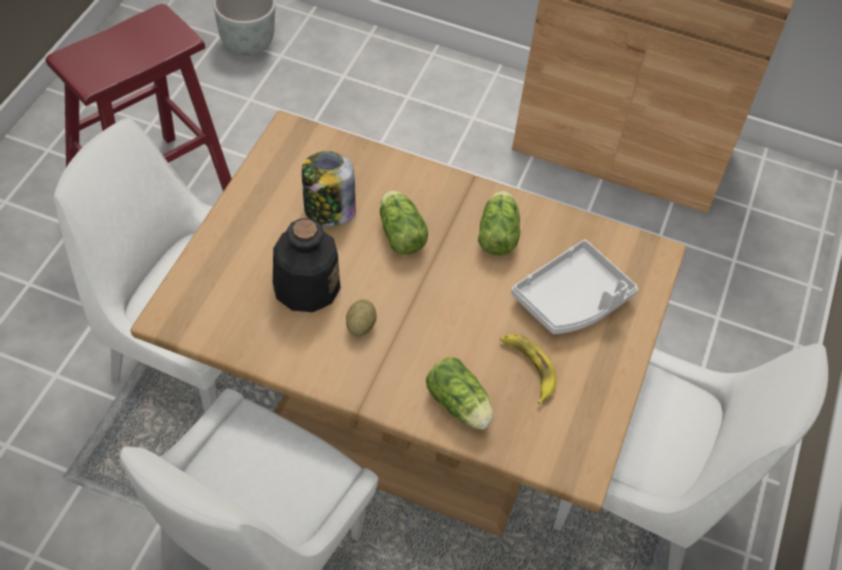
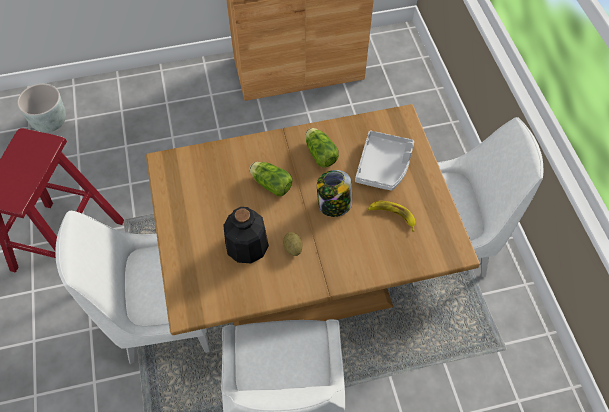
camera: 30 degrees left, 5 degrees up
(328, 210) = (223, 195): jar -> jar (334, 205)
(460, 406) = (377, 258): lettuce -> none

